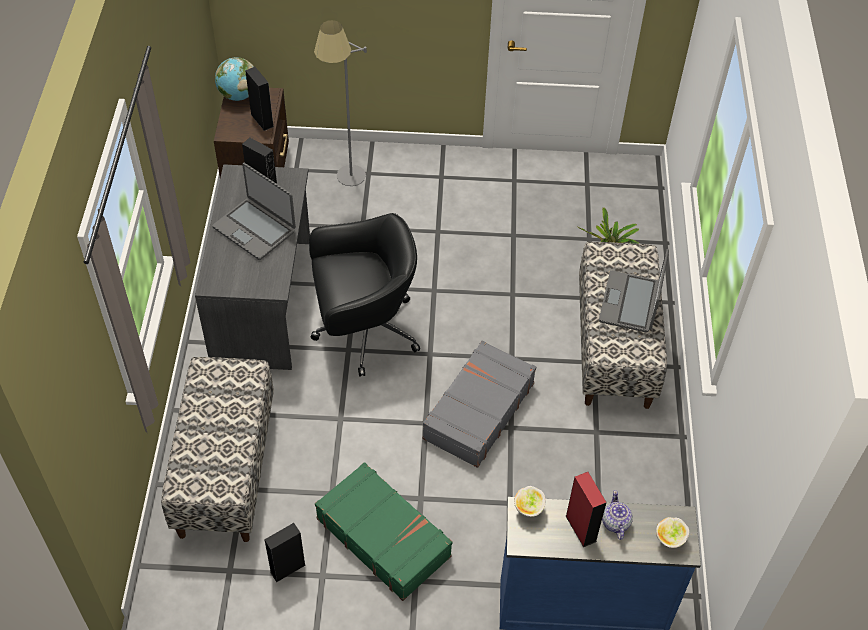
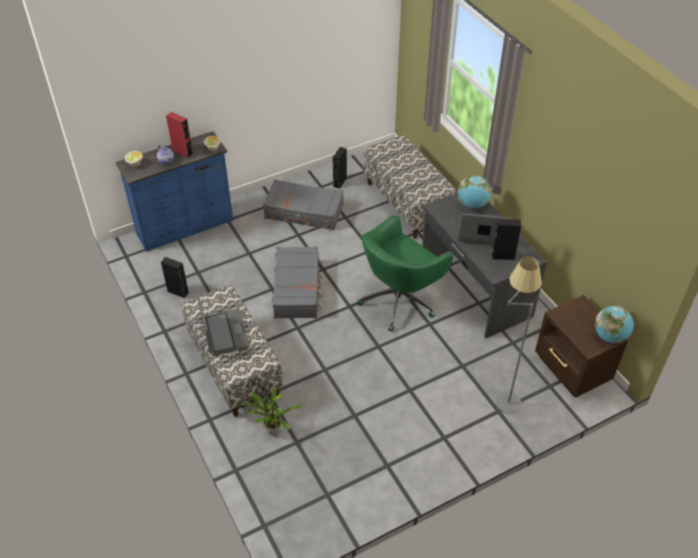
camera: 150 degrees right, 5 degrees down
(226, 270) = (472, 204): none -> globe
(262, 120) = (571, 325): black speaker -> black speaker (178, 292)
(364, 331) = (399, 300): black office chair -> green office chair
(384, 537) = (304, 212): green suitcase -> grey suitcase

